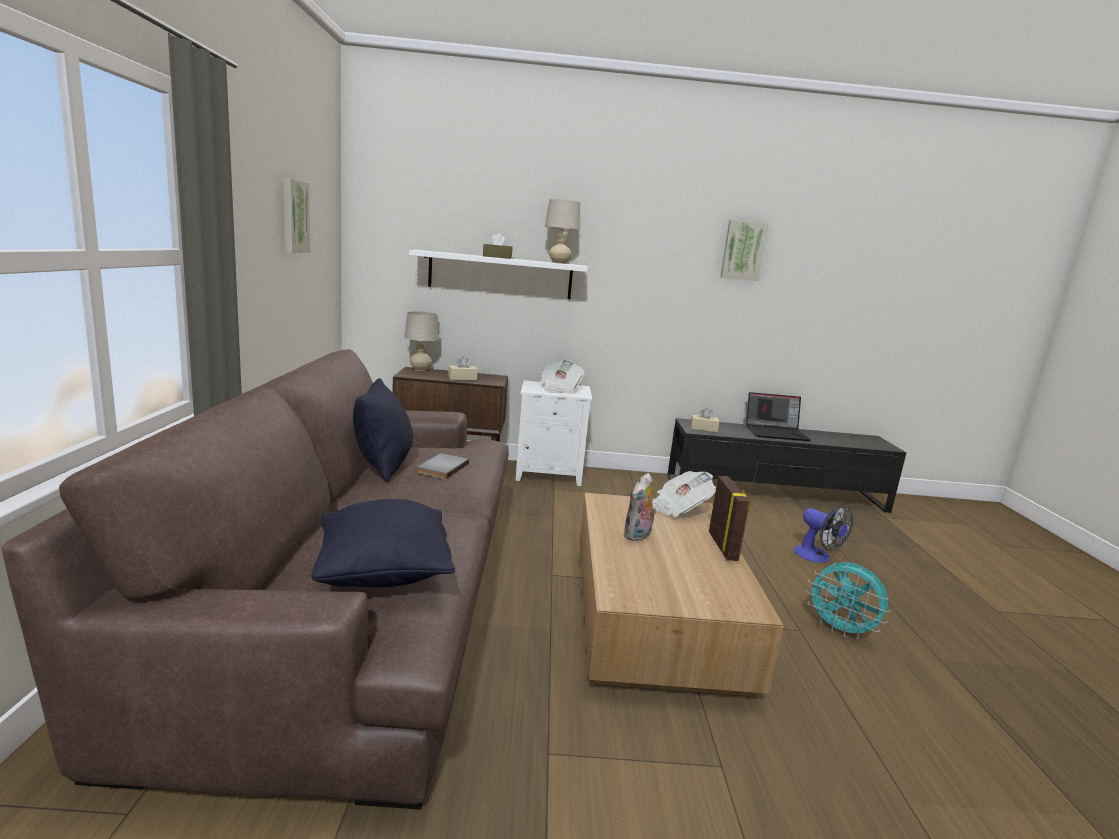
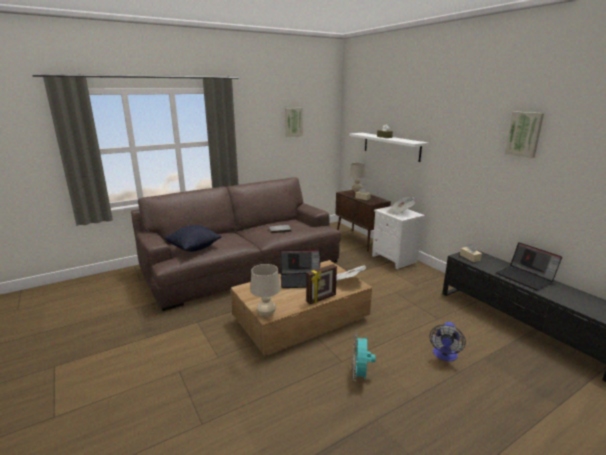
camera: 60 degrees right, 5 degrees up
(384, 465) = (270, 224): black pillow -> none
(559, 263) = (408, 141): beige table lamp -> beige table lamp (266, 314)
(638, 536) = (301, 279): plush toy -> laptop

